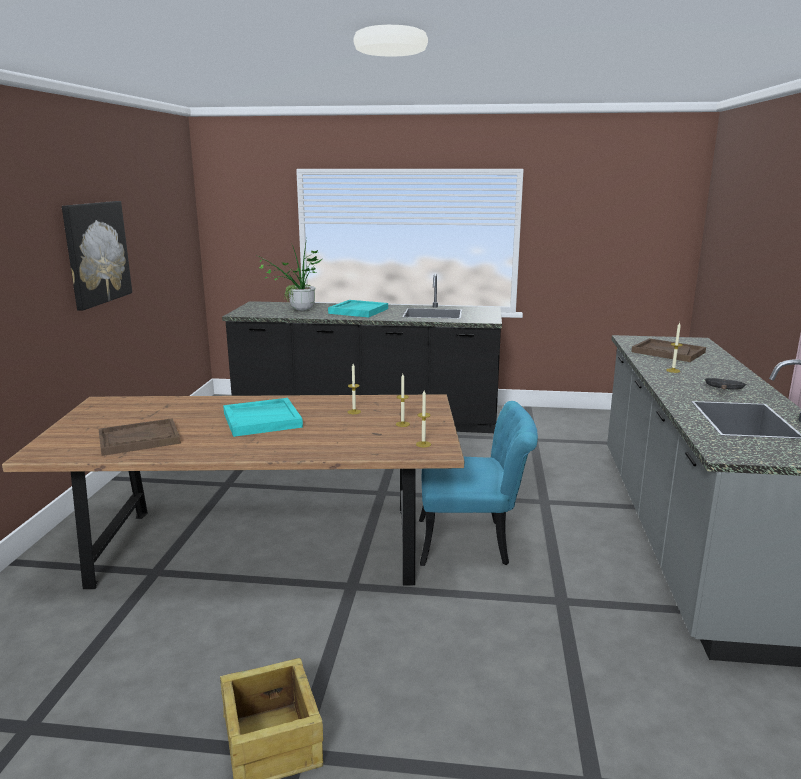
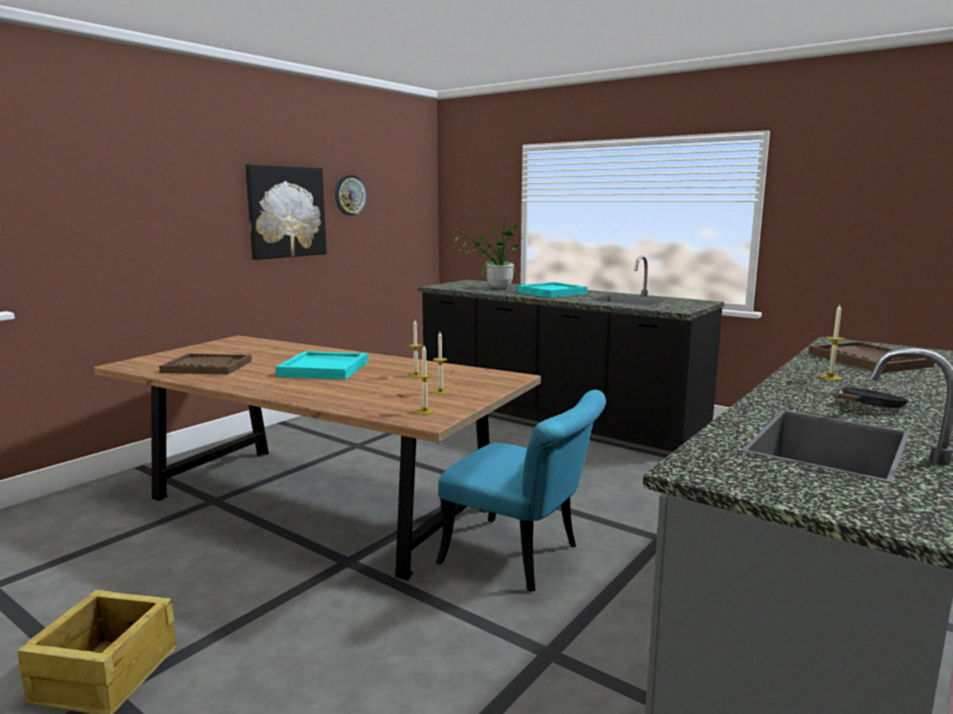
camera: 30 degrees right, 5 degrees down
(140, 227) = (350, 195): none -> wall clock

